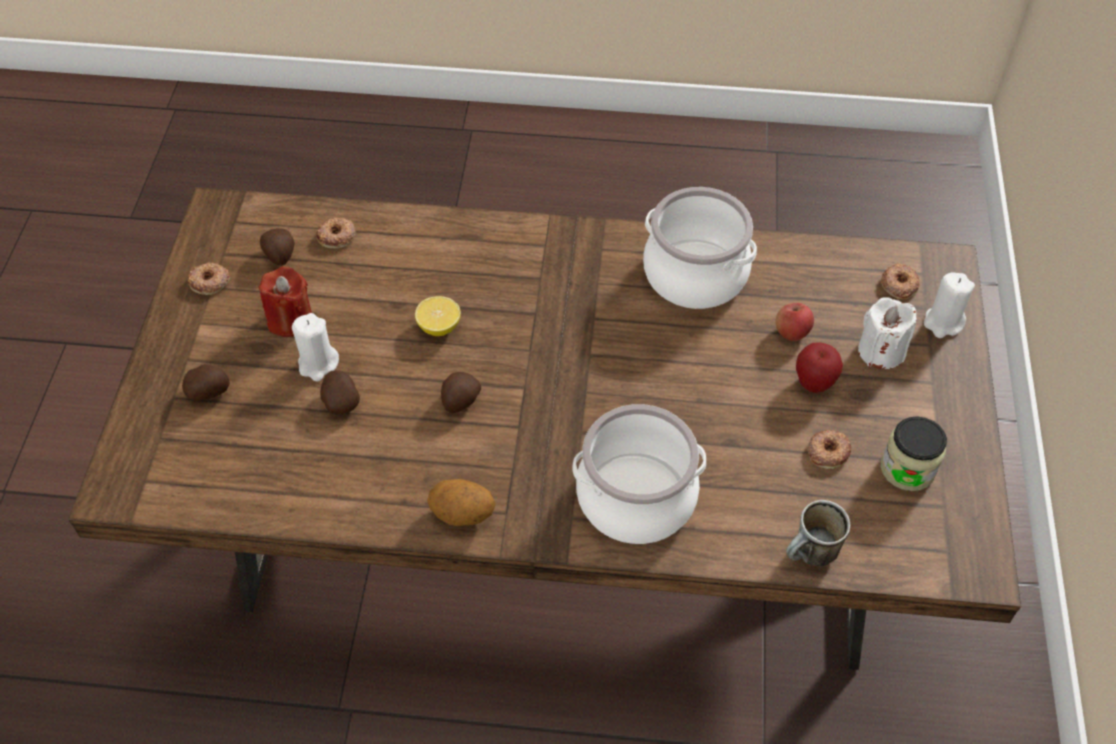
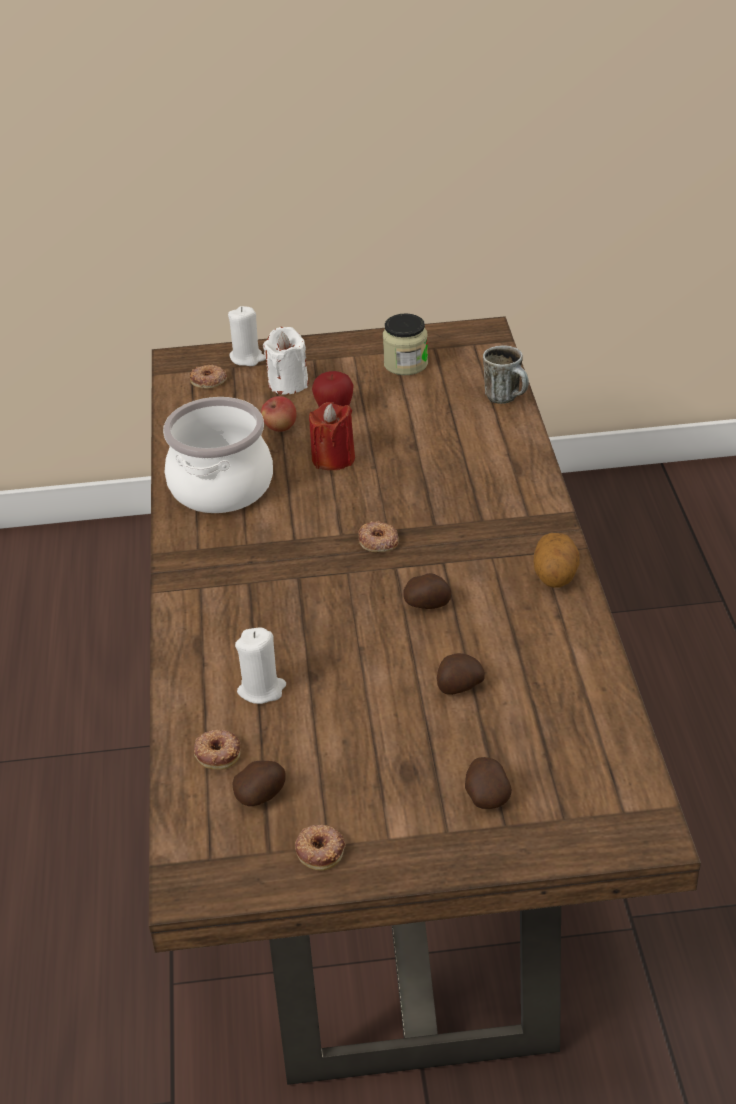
camera: 100 degrees left, 15 degrees down
(290, 320) = (360, 758): red candle -> red candle (333, 459)
(318, 364) = (415, 717): white candle -> white candle (262, 689)
(439, 326) = (335, 639): lemon -> none
(636, 496) = (490, 485): cooking pot -> none
(827, 452) = (404, 399): donut -> donut (378, 541)

